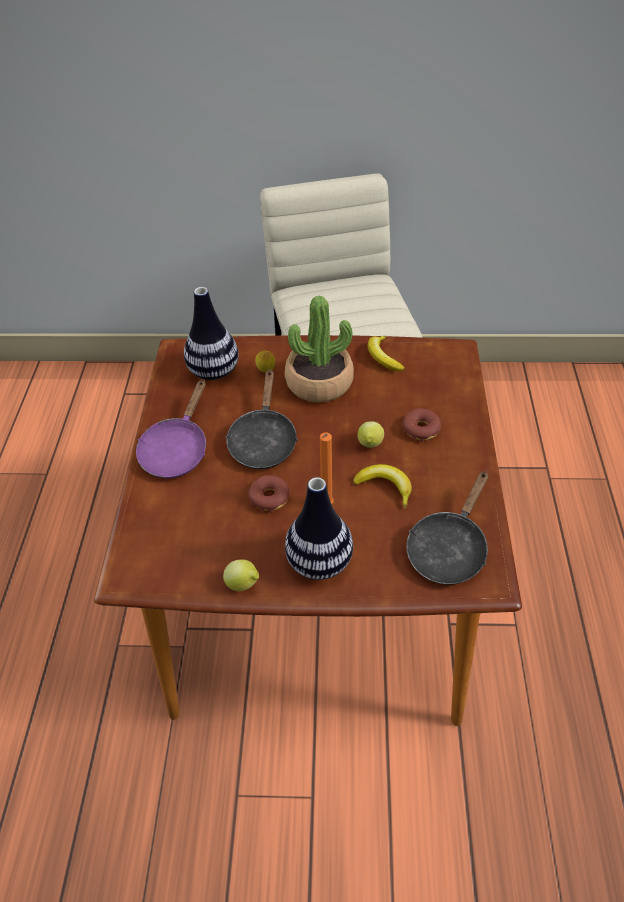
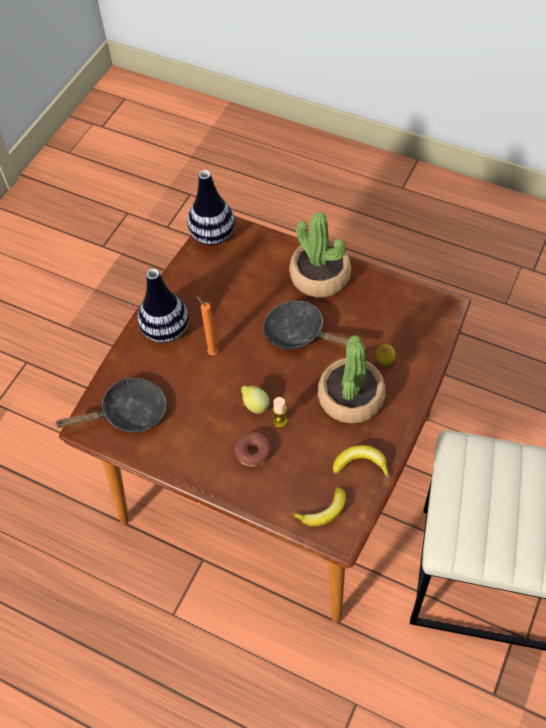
camera: 115 degrees right, 10 degrees up
(177, 450) = (320, 276): purple frying pan -> potted plant
(213, 371) = (403, 323): vase -> vase (213, 235)
(243, 585) = (175, 283): lemon -> none
(269, 497) = (240, 320): donut -> none
(376, 421) = (280, 421): none -> candle
(385, 487) = (206, 398): banana -> banana (323, 511)
(449, 548) = (128, 413): black frying pan -> black frying pan turned 105 degrees clockwise

